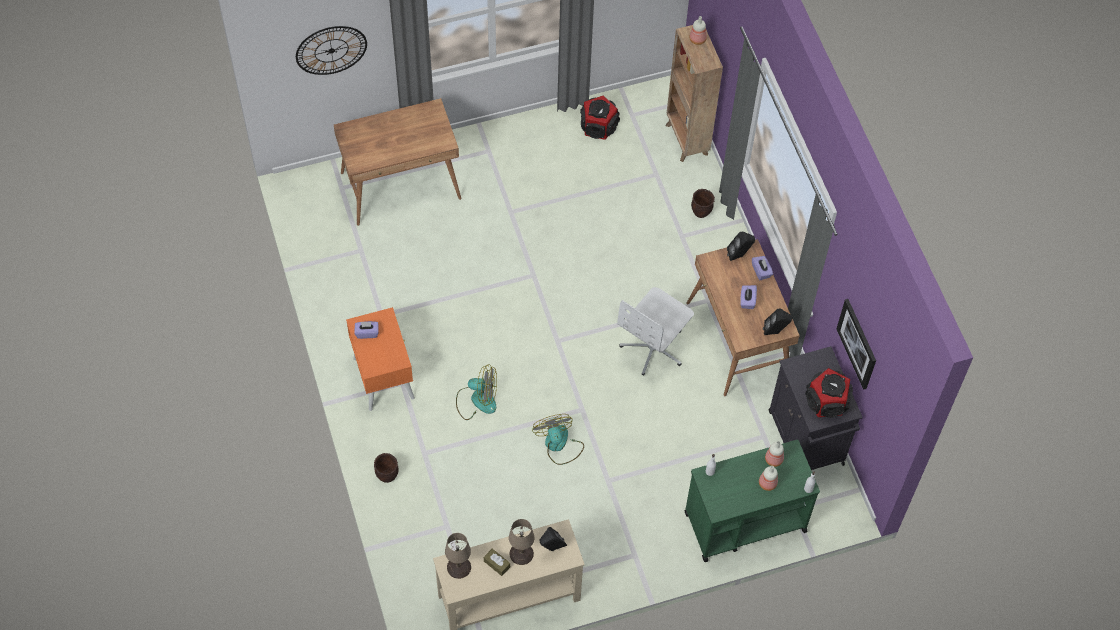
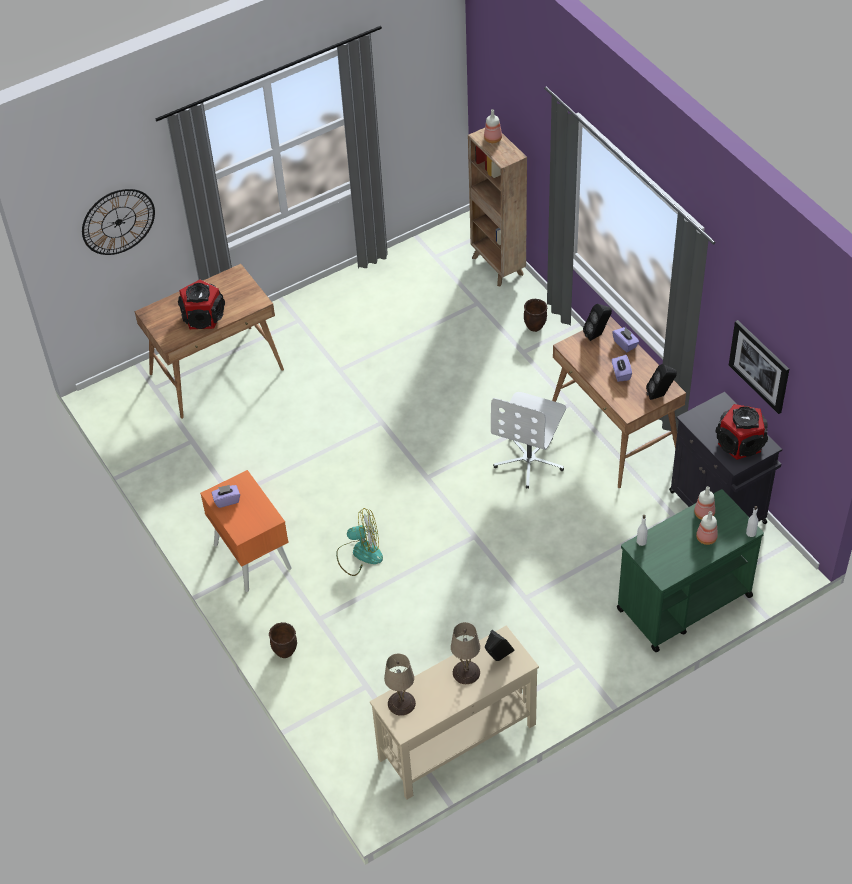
camera: 10 degrees left, 10 degrees down
(497, 564) = (442, 689): brown tissue box -> none
(559, 445) = (461, 576): fan -> none
(598, 126) = (404, 274): speaker -> speaker (203, 317)

